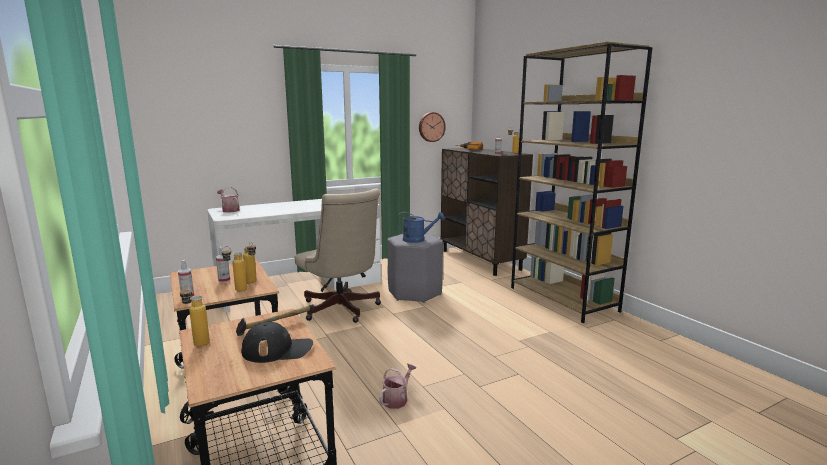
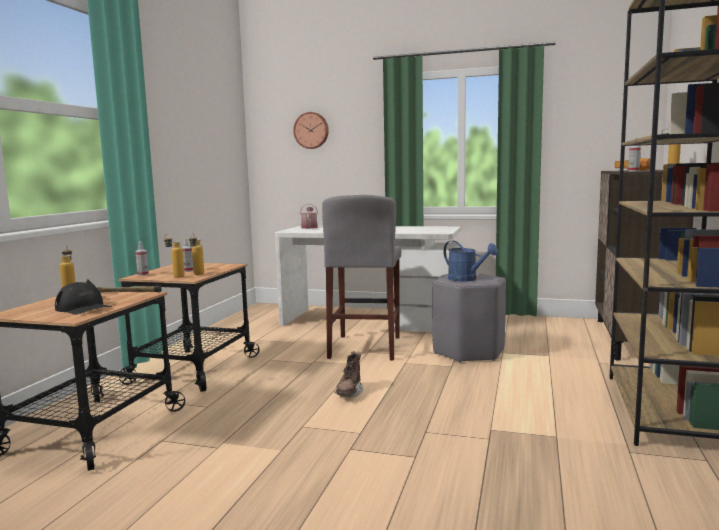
camera: 45 degrees right, 5 degrees down
(341, 310) = (365, 347): beige office chair -> grey stool
(397, 399) = (262, 426): watering can -> none
(403, 349) = (349, 393): none -> brown boot
(431, 127) = (586, 140): wall clock -> wall clock (311, 130)

